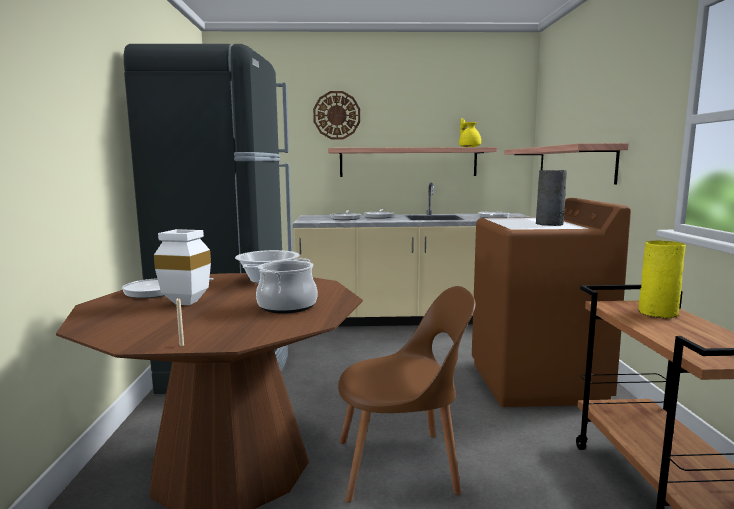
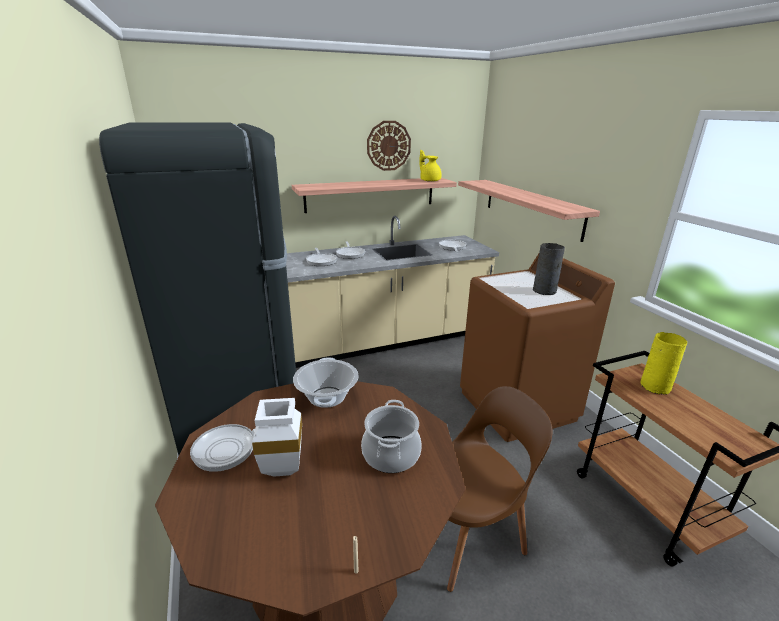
camera: 20 degrees left, 15 degrees up
(336, 115) = (297, 148): wall clock -> wall clock (388, 146)

